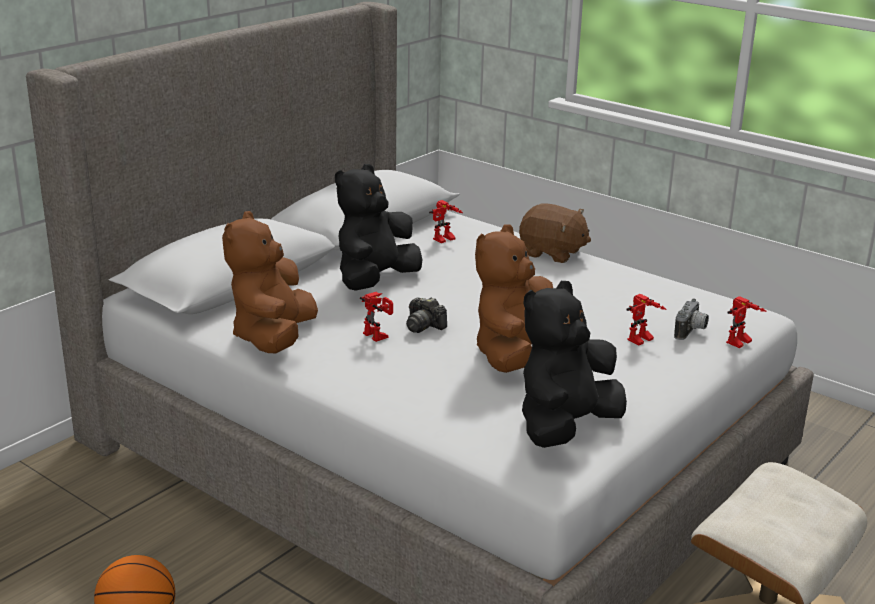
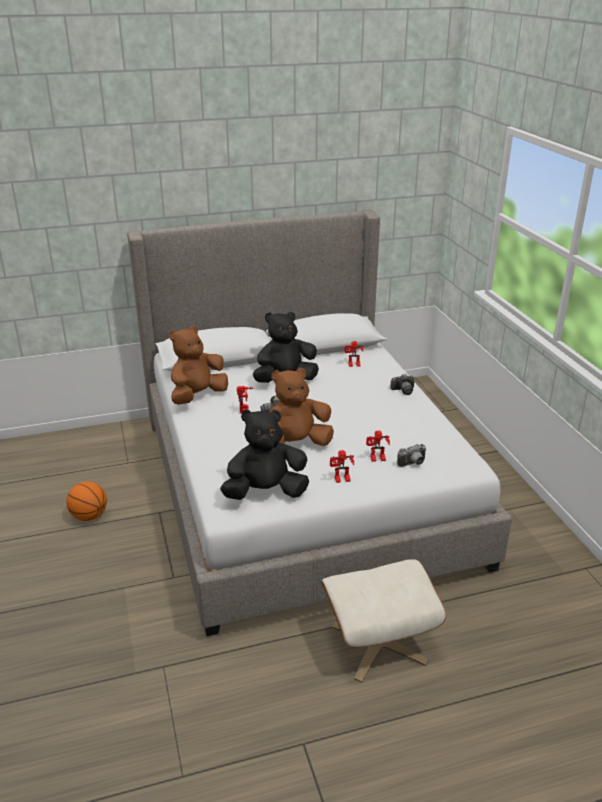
camera: 35 degrees right, 5 degrees up
(552, 253) = (403, 390): brown plush toy -> camera
(740, 343) = (433, 481): toy robot -> toy robot (341, 480)

